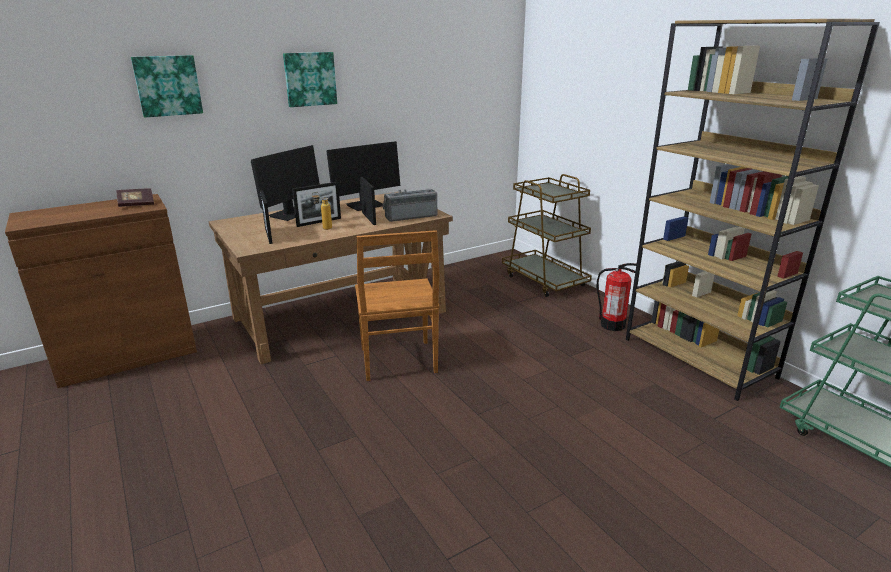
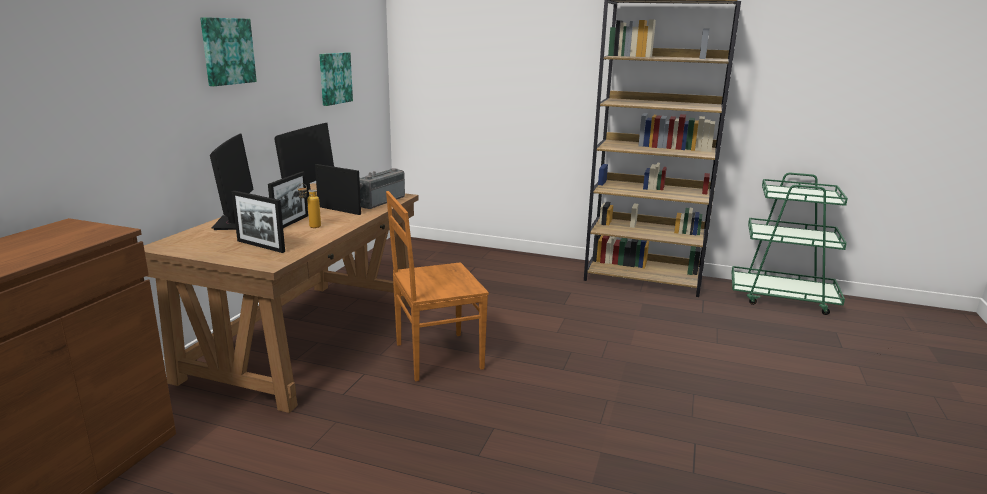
camera: 40 degrees left, 5 degrees down
(136, 204) = (75, 233): book -> none
(167, 85) = (73, 56): picture -> picture (334, 78)
(398, 361) = (435, 356): brown chair -> brown chair turned 120 degrees clockwise
(544, 280) = (461, 254): brown cart -> none
(612, 325) = (560, 273): fire extinguisher -> none

